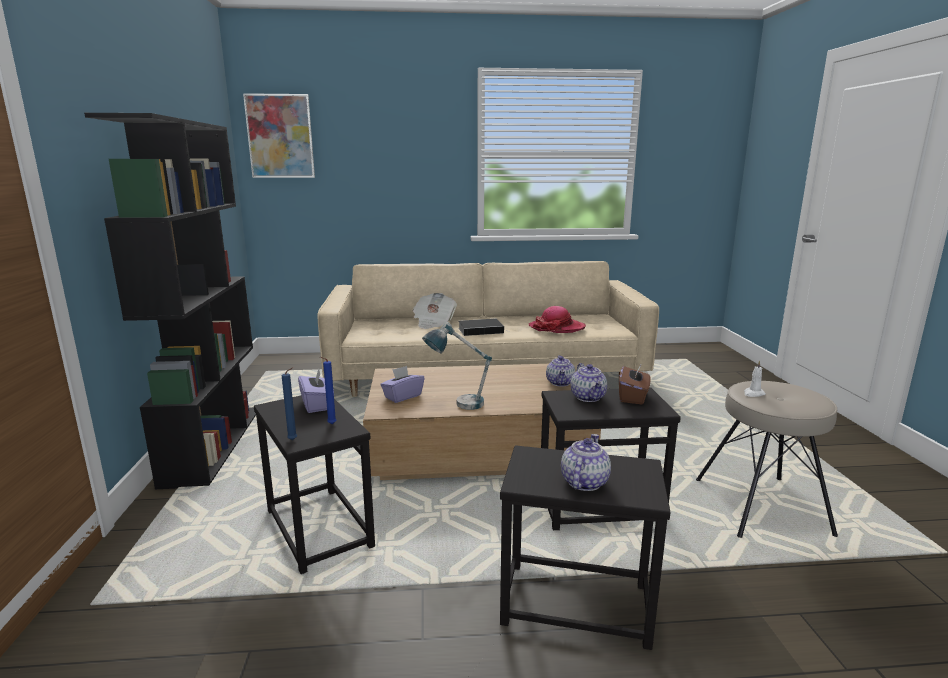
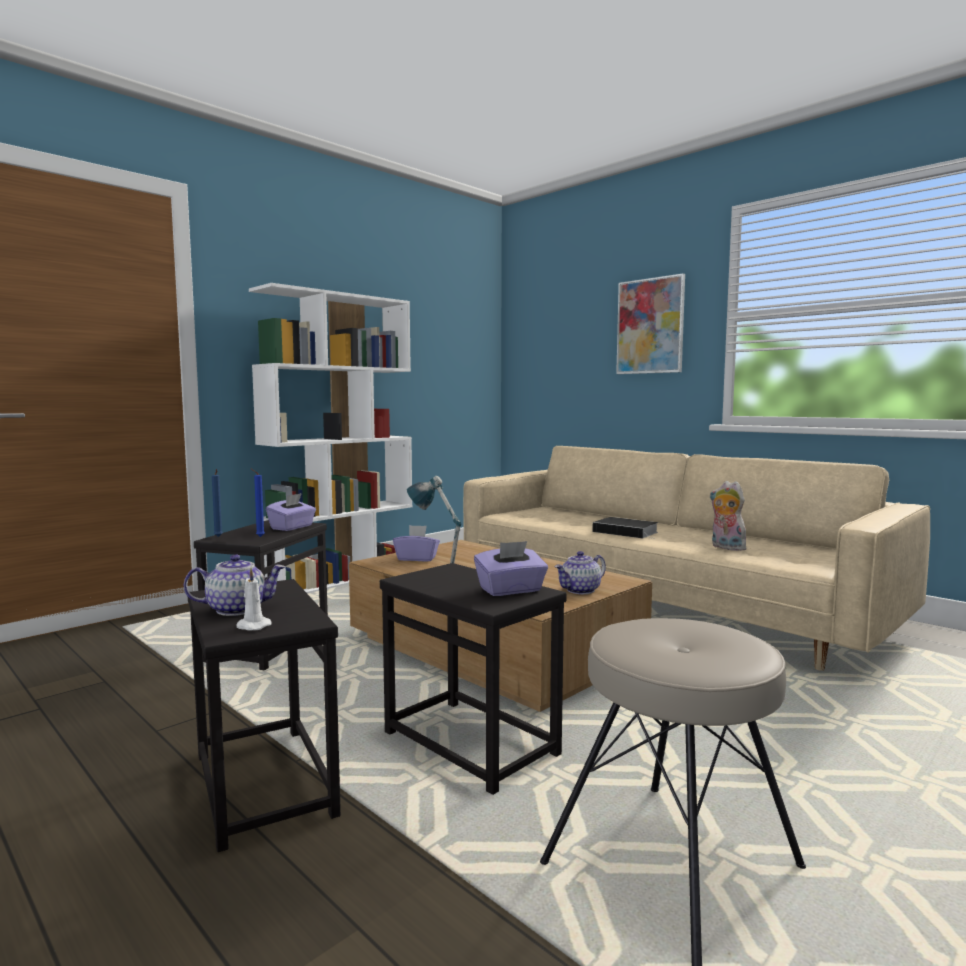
camera: 50 degrees right, 10 degrees down
(214, 443) = (341, 579): black bookcase -> white bookcase
(280, 136) = (534, 317): picture -> picture (650, 326)
(433, 323) = (600, 519): newspaper -> none
(556, 328) = (725, 547): hat -> plush toy
(588, 397) = (469, 577): teapot -> none
(633, 397) = (511, 590): brown tissue box -> purple tissue box
(753, 394) = (642, 626): white candle -> white candle (252, 626)

